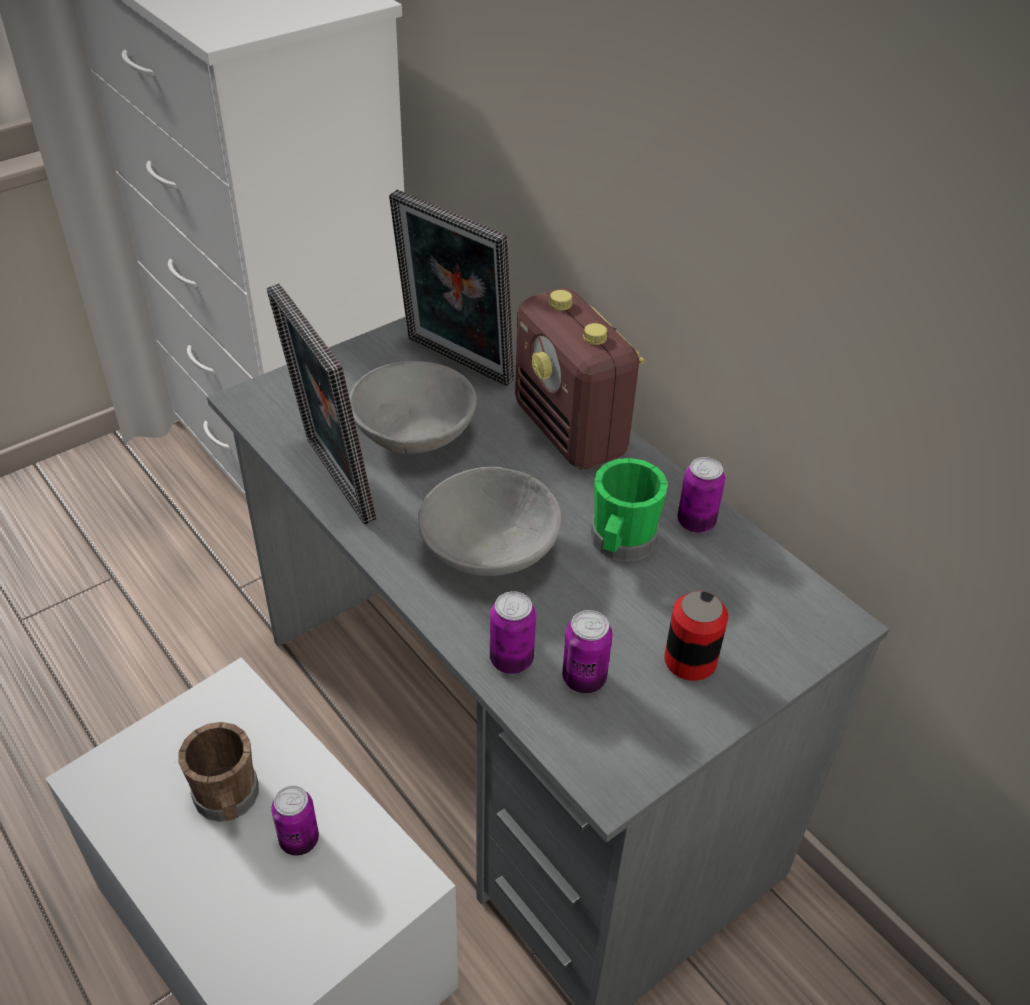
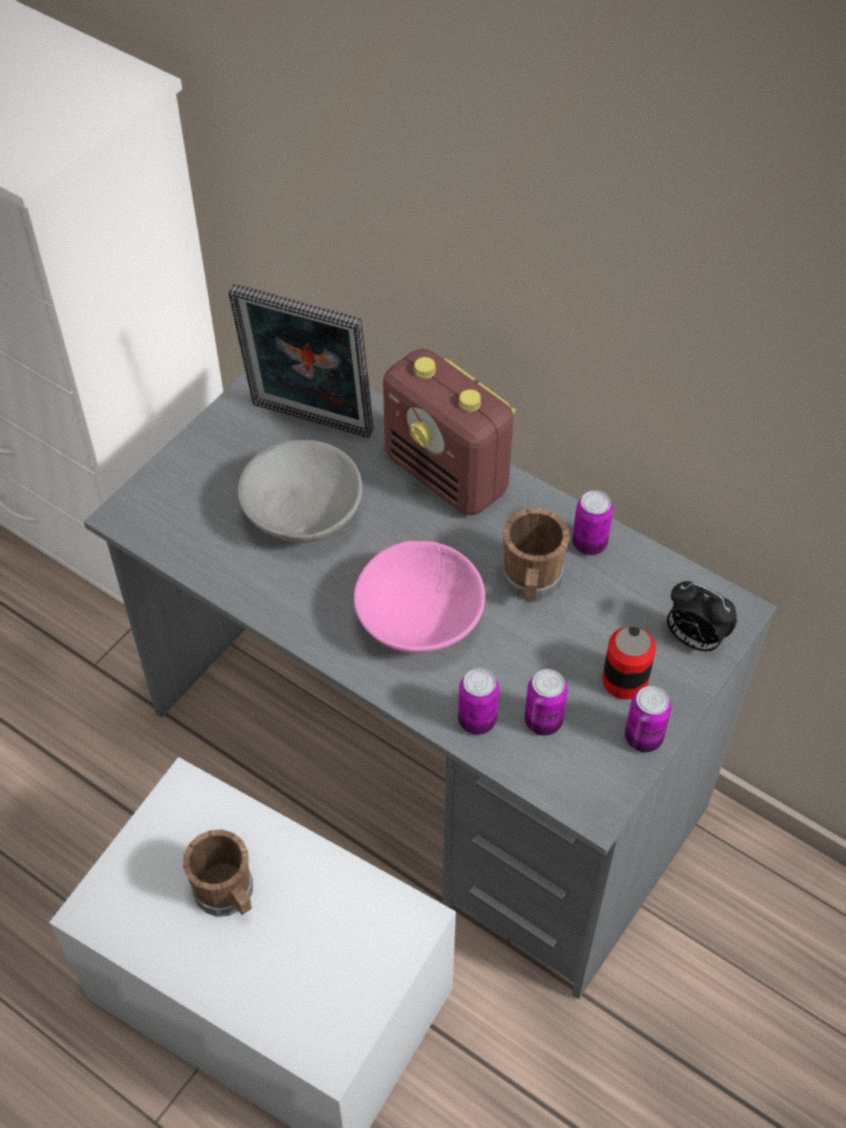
camera: 15 degrees left, 10 degrees up
(299, 840) = (306, 911): can -> can (643, 738)
(331, 481) = (247, 585): picture frame -> none
(491, 550) = (420, 619): grey bowl -> pink bowl
(620, 544) = (531, 583): green mug -> brown mug
(782, 638) = (694, 639): none -> alarm clock

